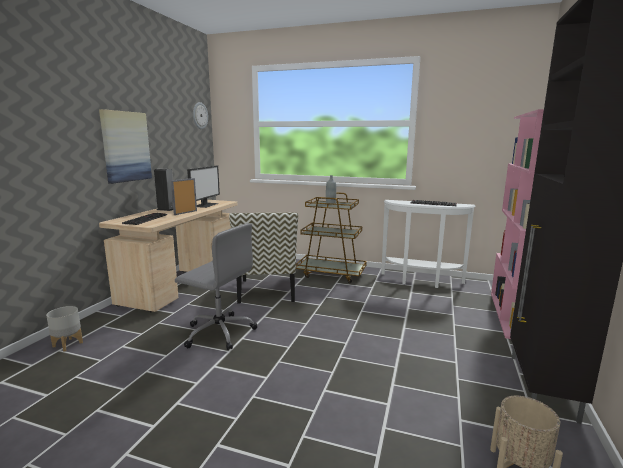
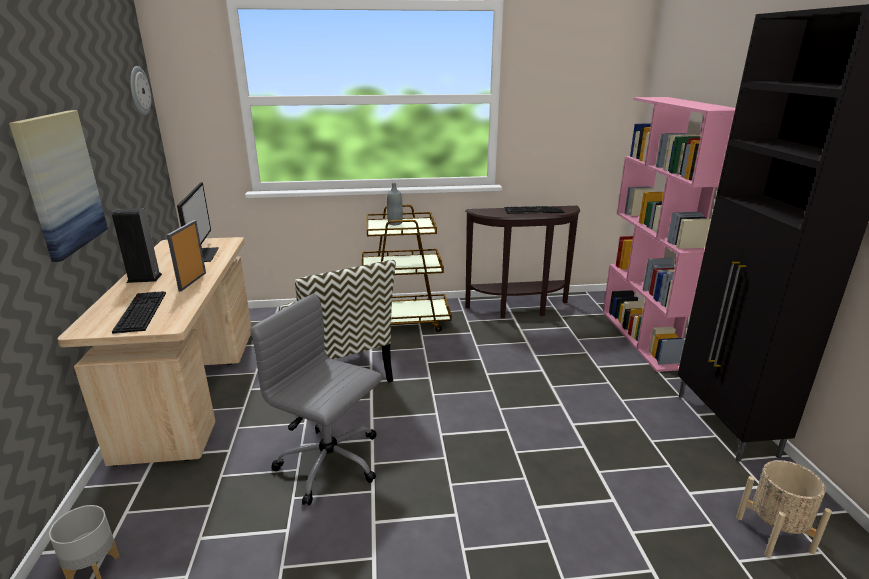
camera: 25 degrees left, 10 degrees up
(219, 332) = (331, 463): grey office chair -> grey office chair turned 150 degrees counterclockwise
(421, 281) = (520, 310): white console table -> brown console table

